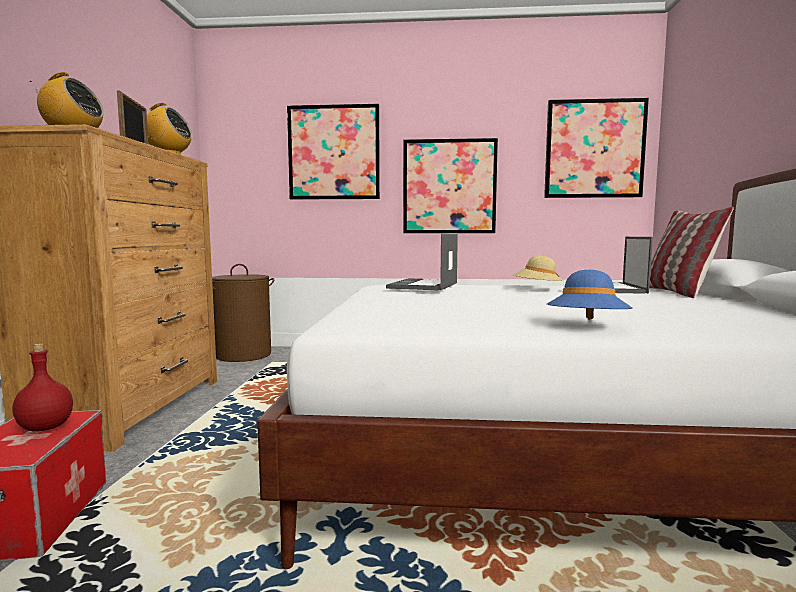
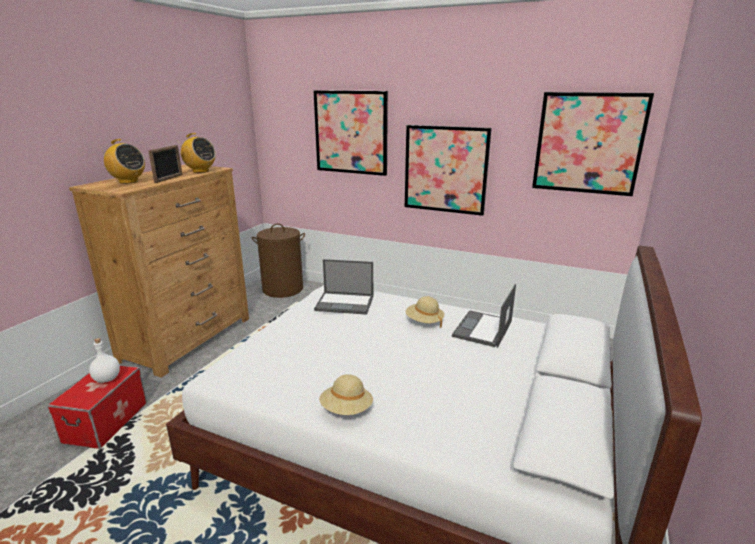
camera: 20 degrees right, 15 degrees up
(46, 427) = (108, 379): red bottle -> white bottle
(423, 286) = (345, 303): laptop -> laptop turned 120 degrees counterclockwise
(587, 326) = (346, 410): blue hat -> beige hat
(677, 292) = (530, 347): pillow -> none

